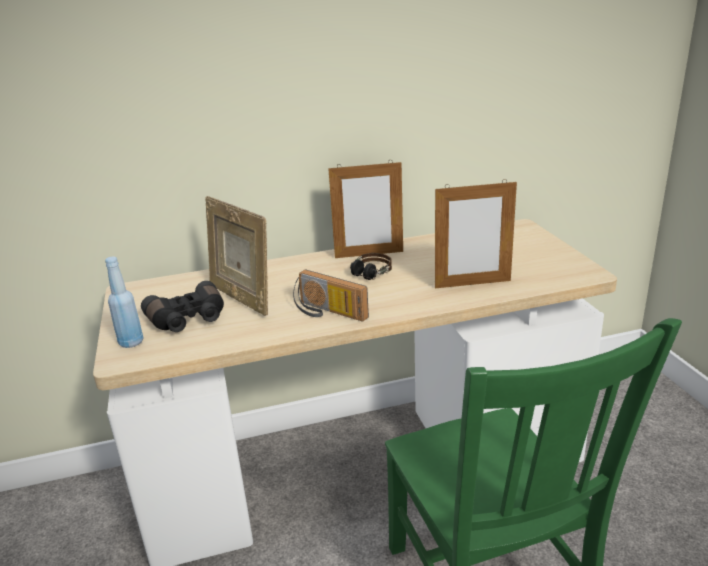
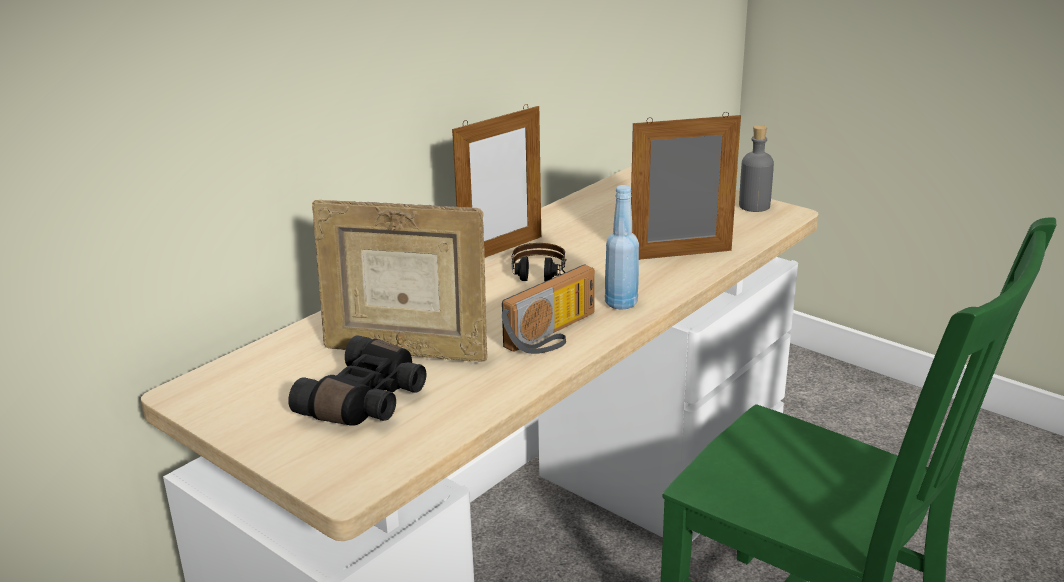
camera: 35 degrees left, 0 degrees up
(131, 342) = (324, 458): blue bottle -> blue bottle (621, 303)
(327, 313) = (555, 335): radio -> radio turned 45 degrees counterclockwise
(472, 284) = (680, 255): picture frame -> picture frame turned 150 degrees counterclockwise
(572, 263) = (754, 206): none -> grey bottle

